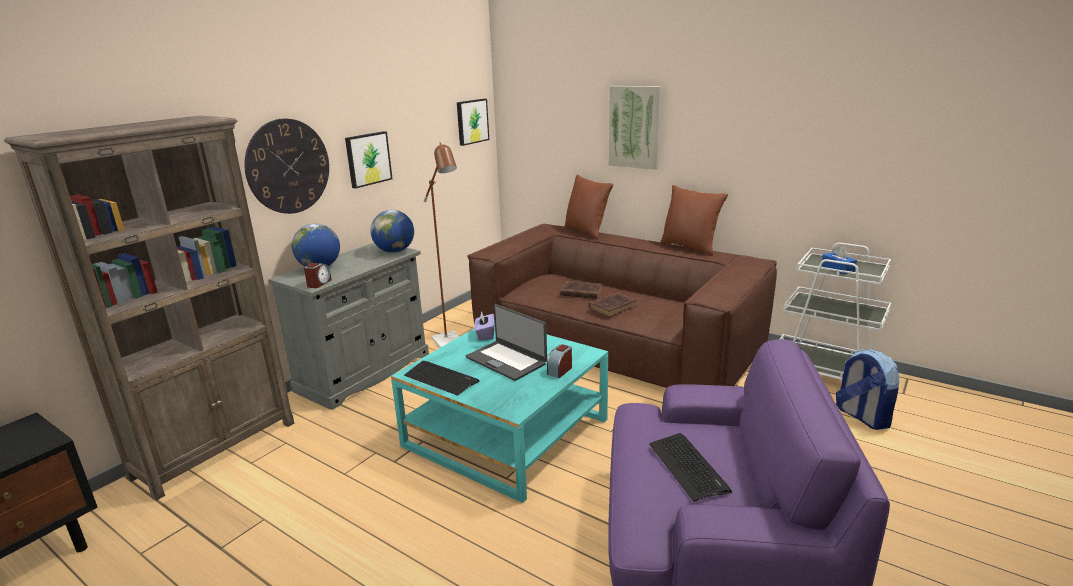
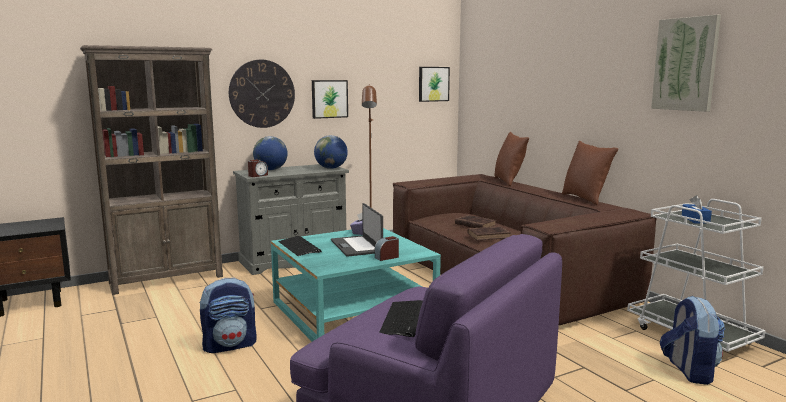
camera: 25 degrees right, 10 degrees down
(411, 533) = (230, 345): none -> backpack
(635, 127) = (552, 88): picture -> picture (685, 64)

